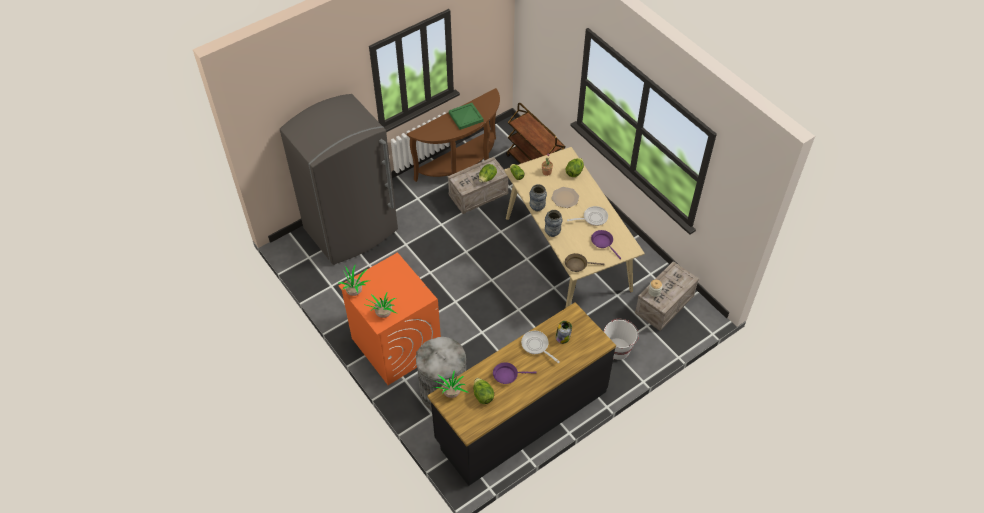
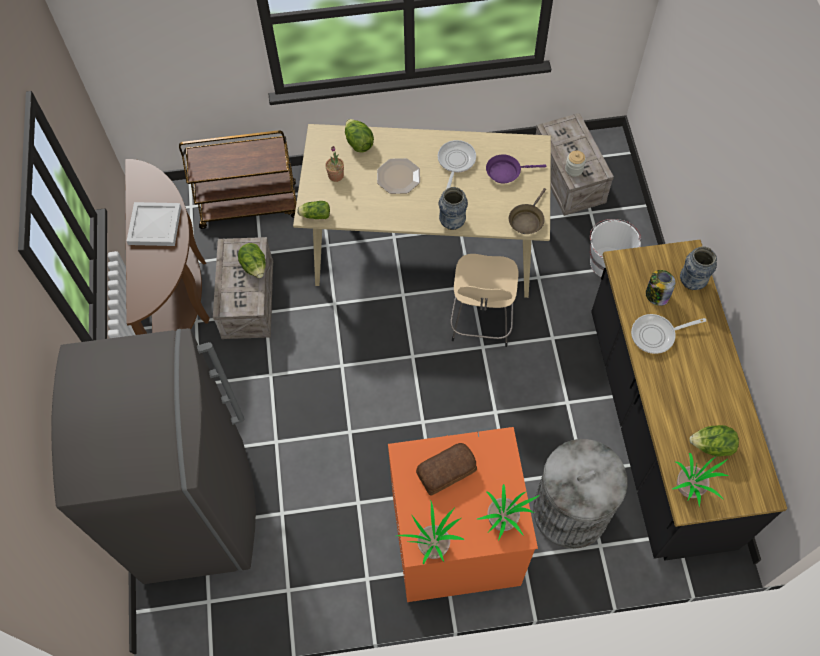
camera: 60 degrees left, 10 degrees up
(396, 282) = (447, 472): none -> bread
(465, 117) = (154, 226): green tray -> white tray
(507, 375) = (690, 396): purple frying pan -> none
(534, 302) = (481, 322): none -> beige stool
(537, 207) = (394, 219): vase -> vase (691, 282)

